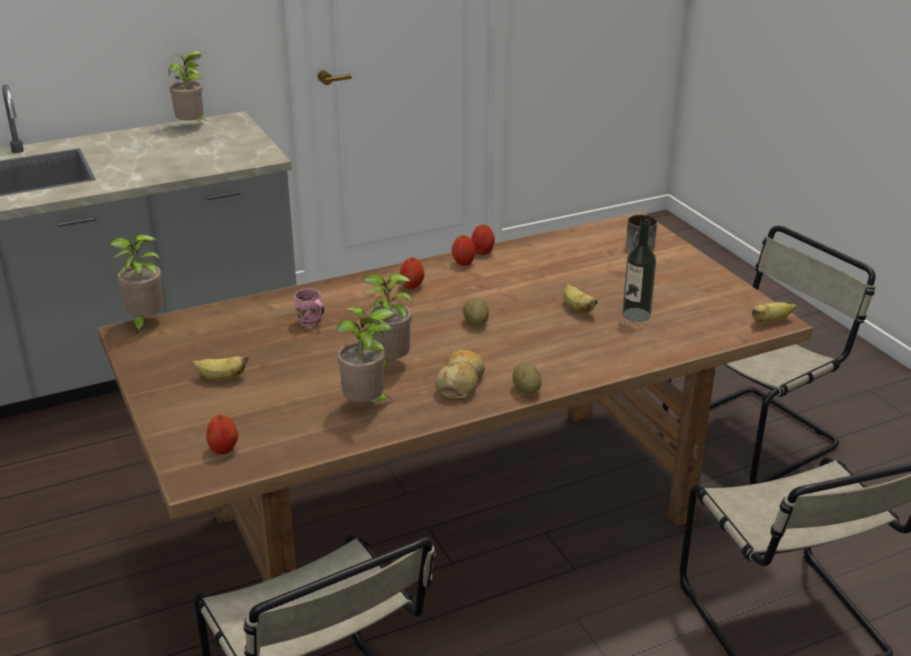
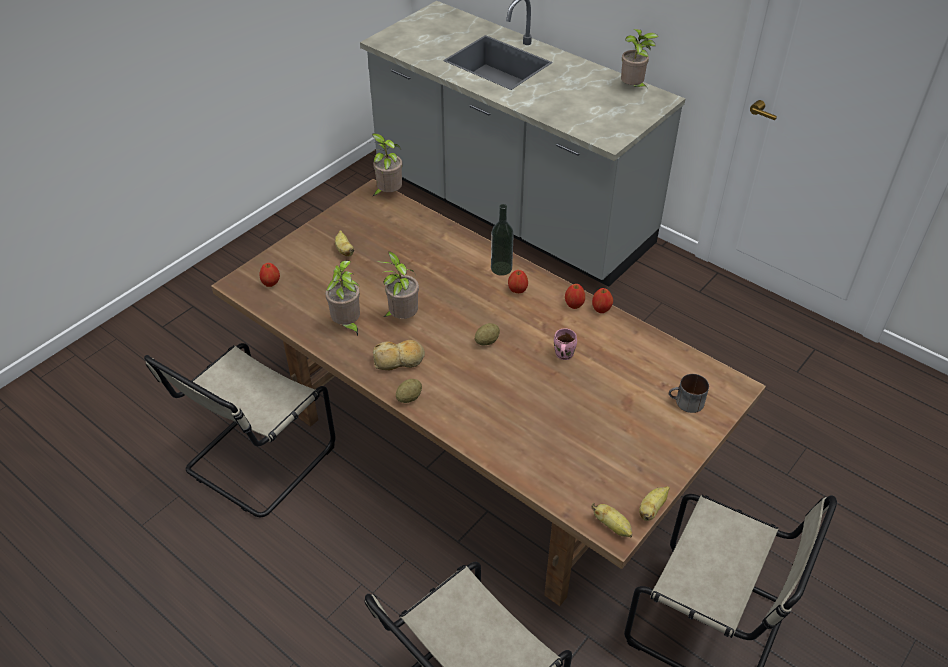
camera: 65 degrees right, 15 degrees up
(310, 323) = (433, 261): pink mug -> pink mug (562, 355)
(577, 308) = (547, 391): banana -> banana (652, 509)
(636, 315) = (561, 431): bottle -> bottle (501, 268)

